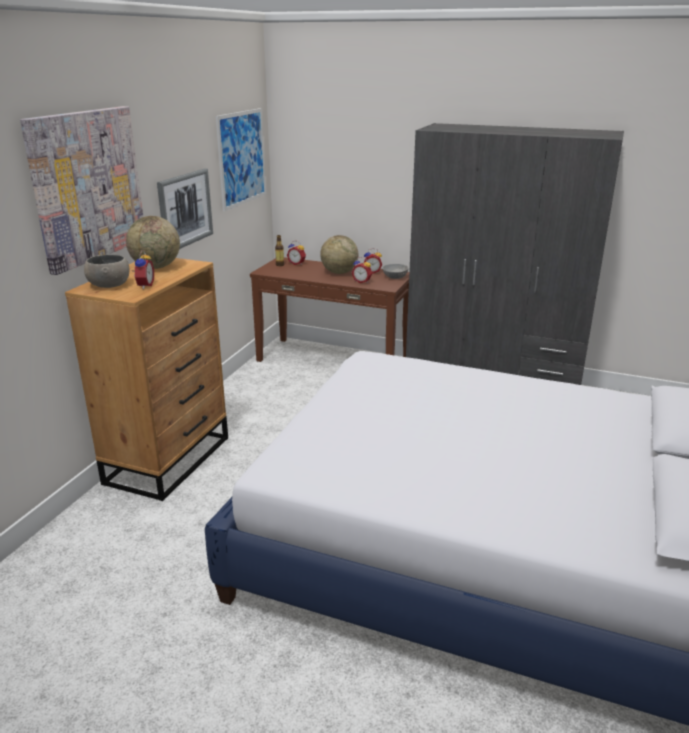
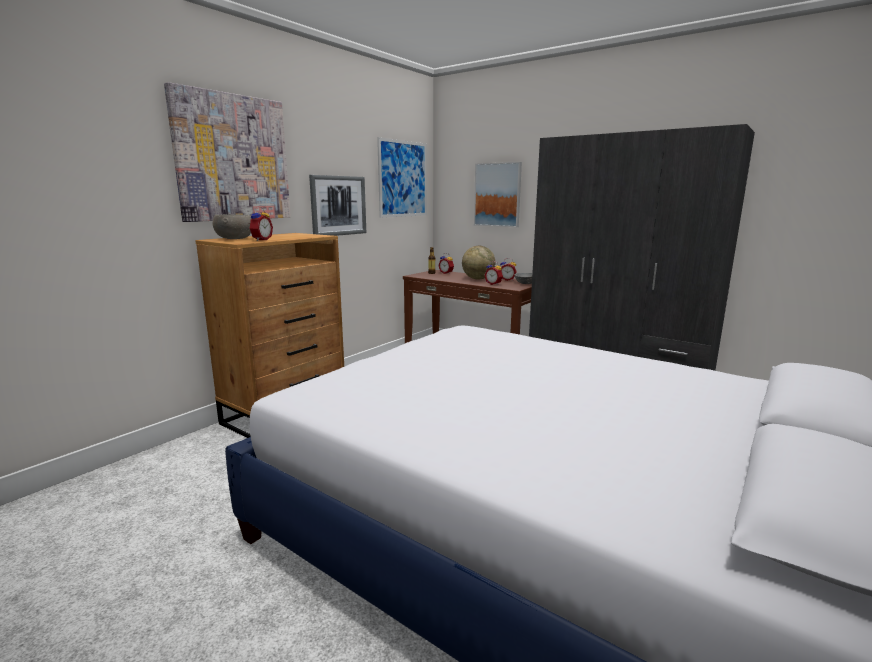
camera: 15 degrees right, 10 degrees down
(156, 267) = (288, 235): globe -> none
(353, 173) = (497, 195): none -> picture

